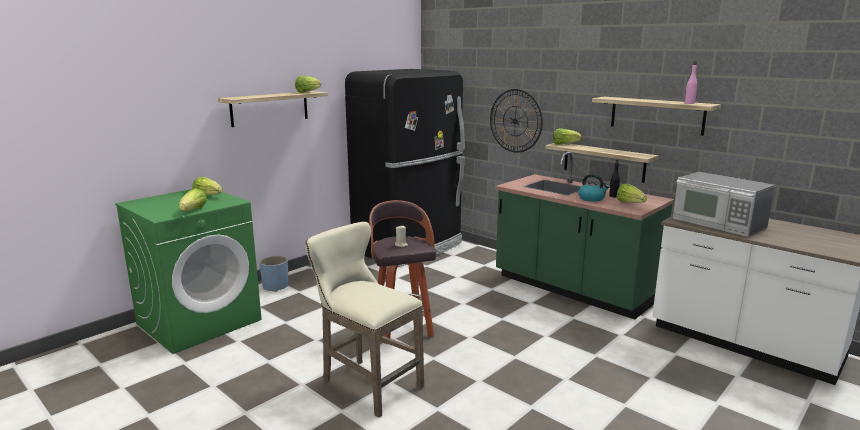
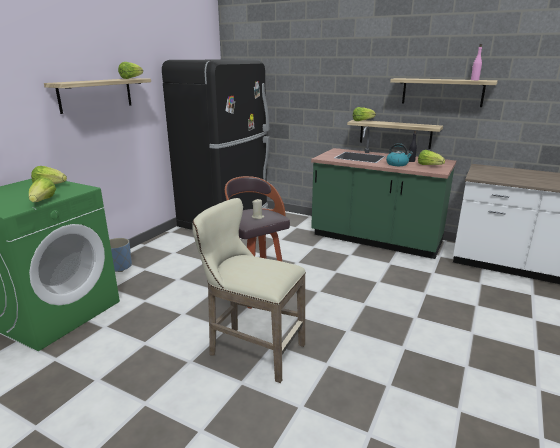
camera: 15 degrees left, 5 degrees up
(515, 121) = (314, 103): wall clock -> none
(718, 223) = (506, 176): microwave -> none

